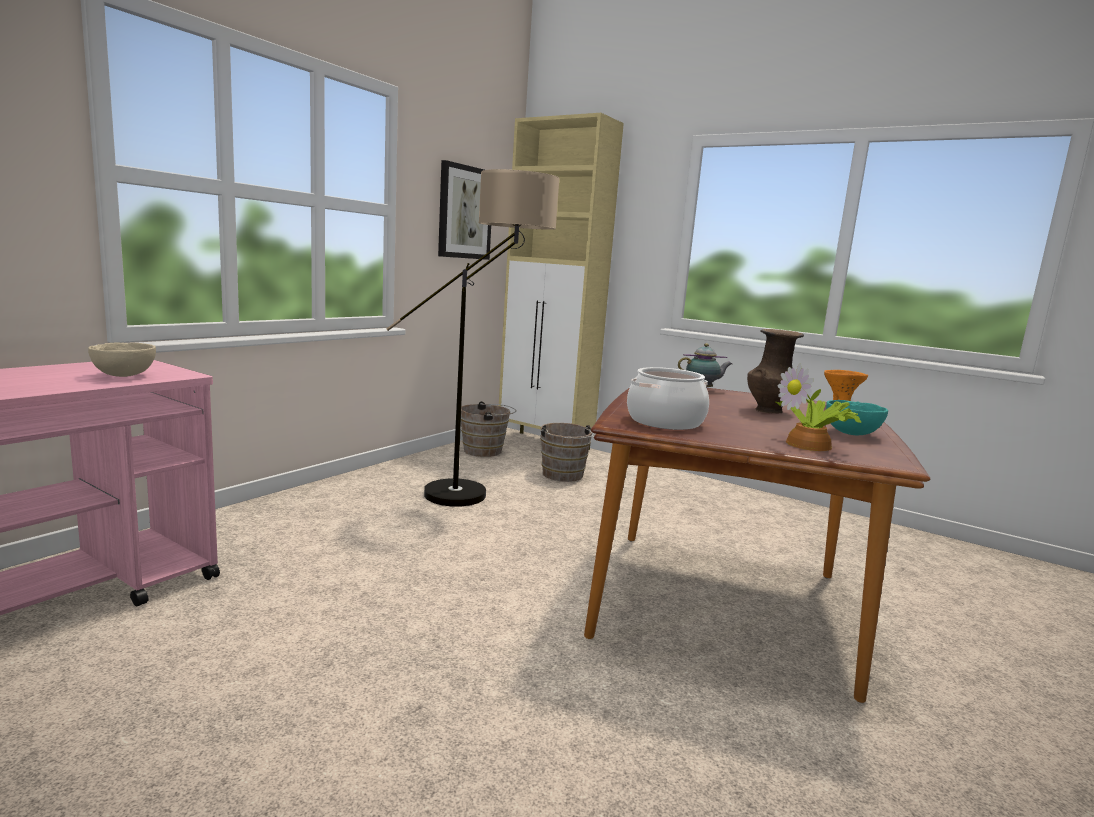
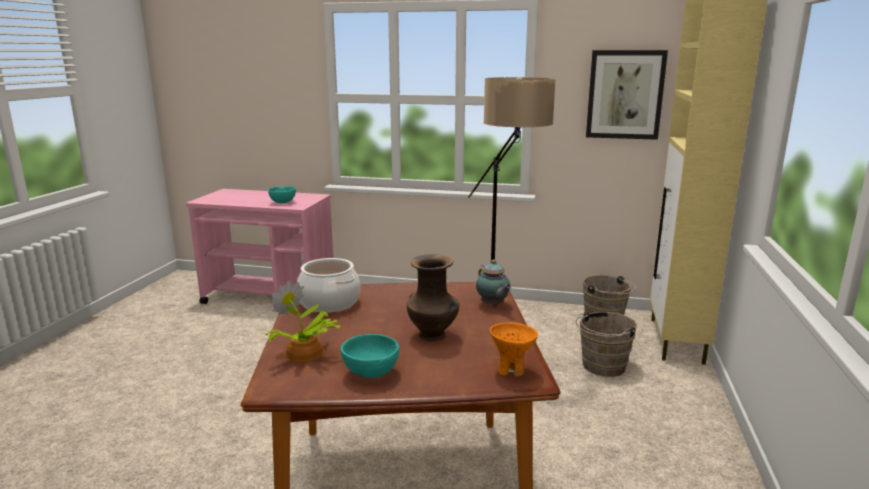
camera: 70 degrees right, 5 degrees up
(125, 376) = (283, 202): beige bowl -> turquoise bowl

